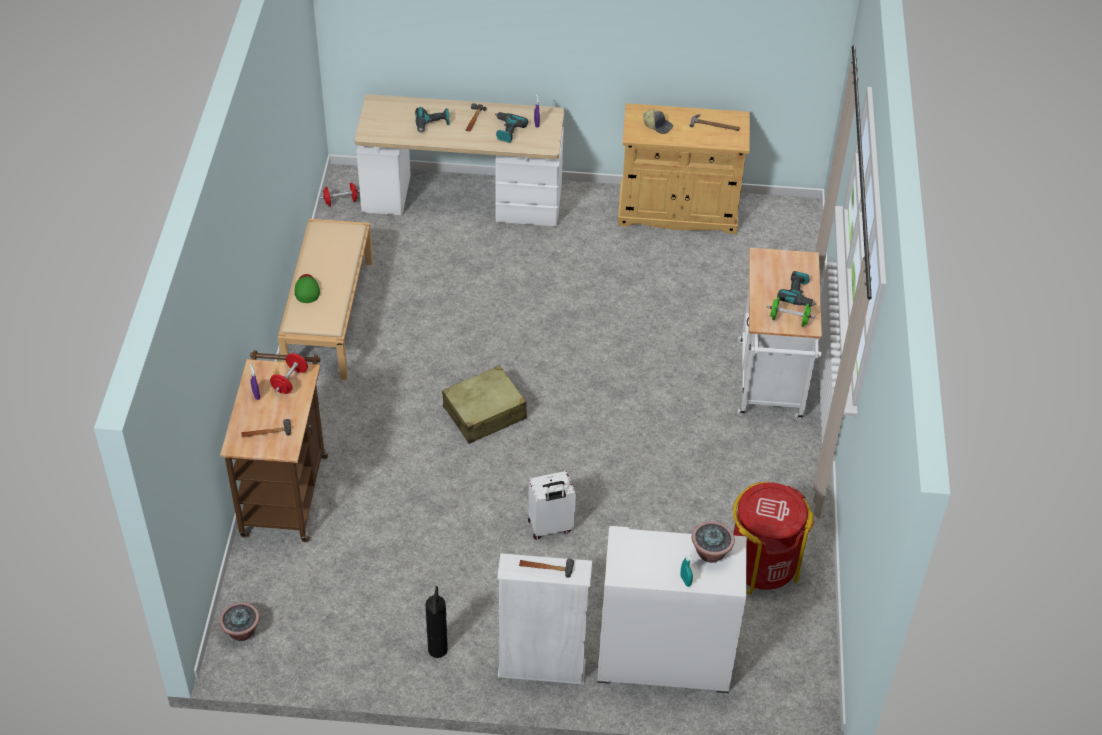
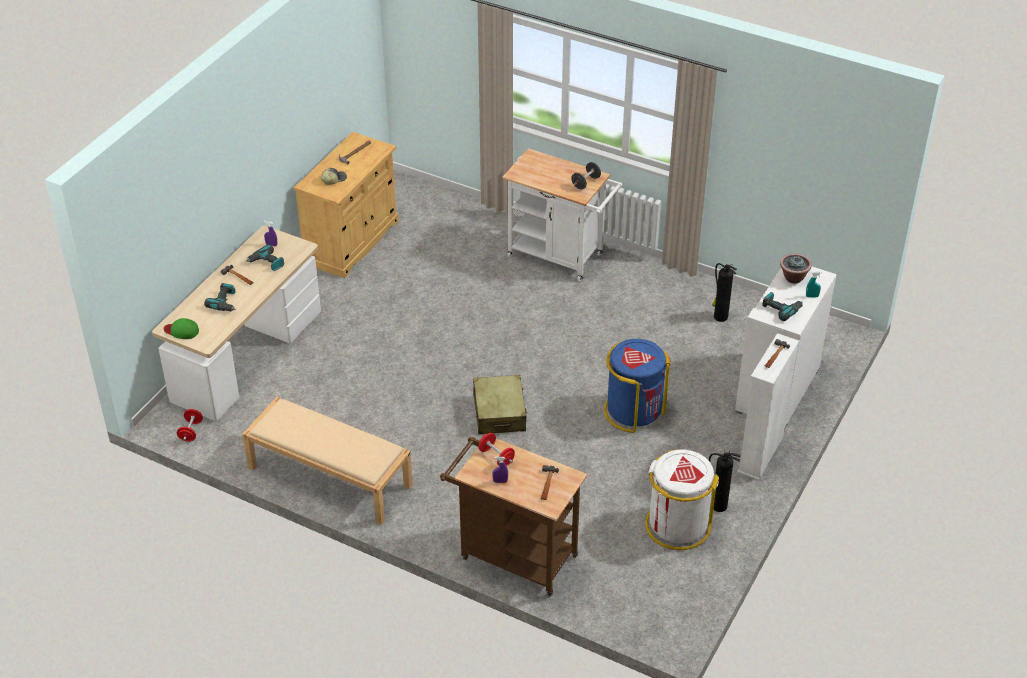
camera: 65 degrees left, 5 degrees down
(241, 632) = (649, 620): potted plant -> none
(307, 289) = (338, 453): green cap -> green cap (182, 331)
(389, 618) = (677, 525): none -> white trash can
(550, 527) = (633, 410): white suitcase -> blue trash can
(761, 565) = (720, 316): red trash can -> fire extinguisher
(789, 319) = (585, 182): green dumbbell -> black dumbbell
(798, 295) = (564, 170): power drill -> power drill (781, 309)

